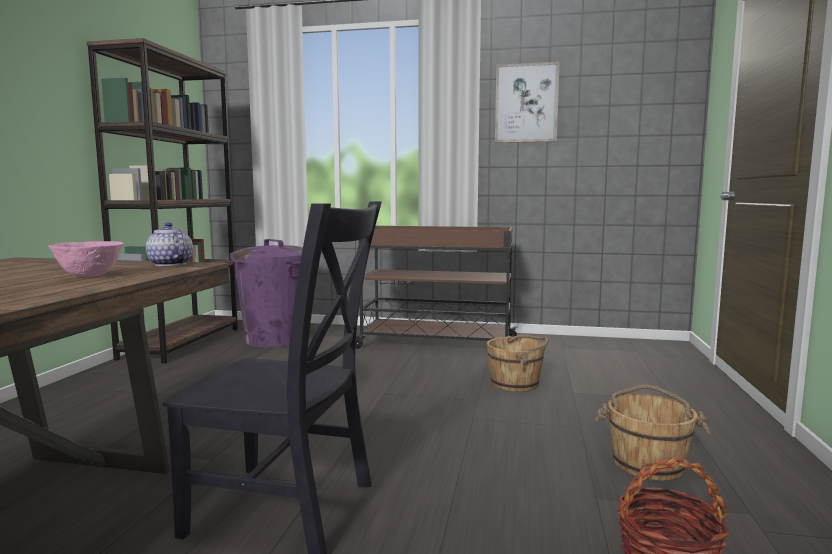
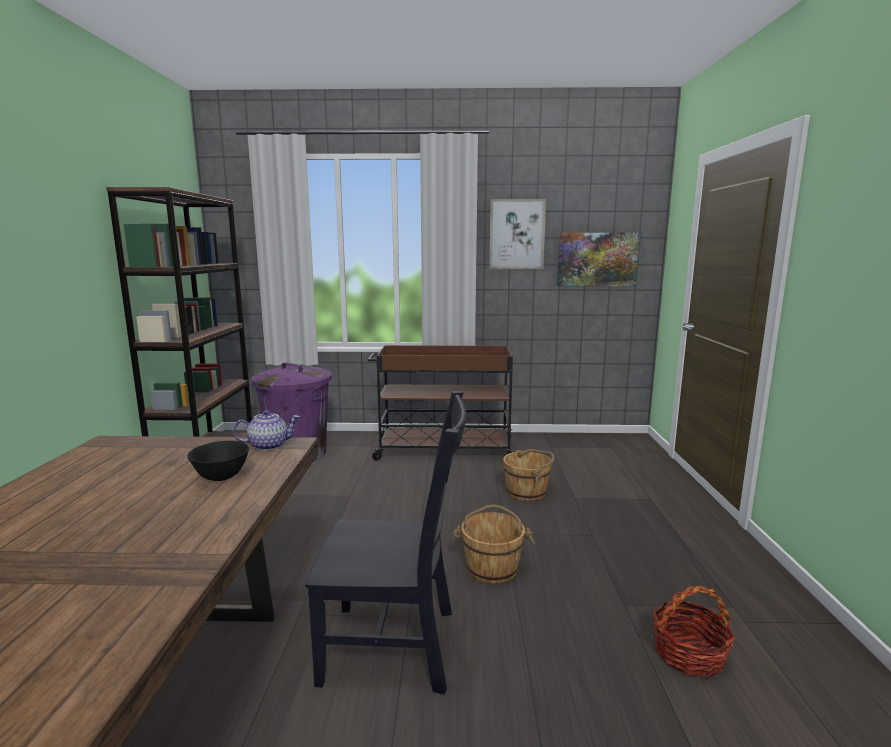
camera: 10 degrees left, 5 degrees up
(90, 276) = (222, 477): pink bowl -> black bowl
(169, 264) = (269, 445): teapot -> teapot turned 120 degrees clockwise
(621, 130) = (597, 259): none -> picture
(648, 463) = (651, 567): brown bucket -> brown bucket (492, 567)

